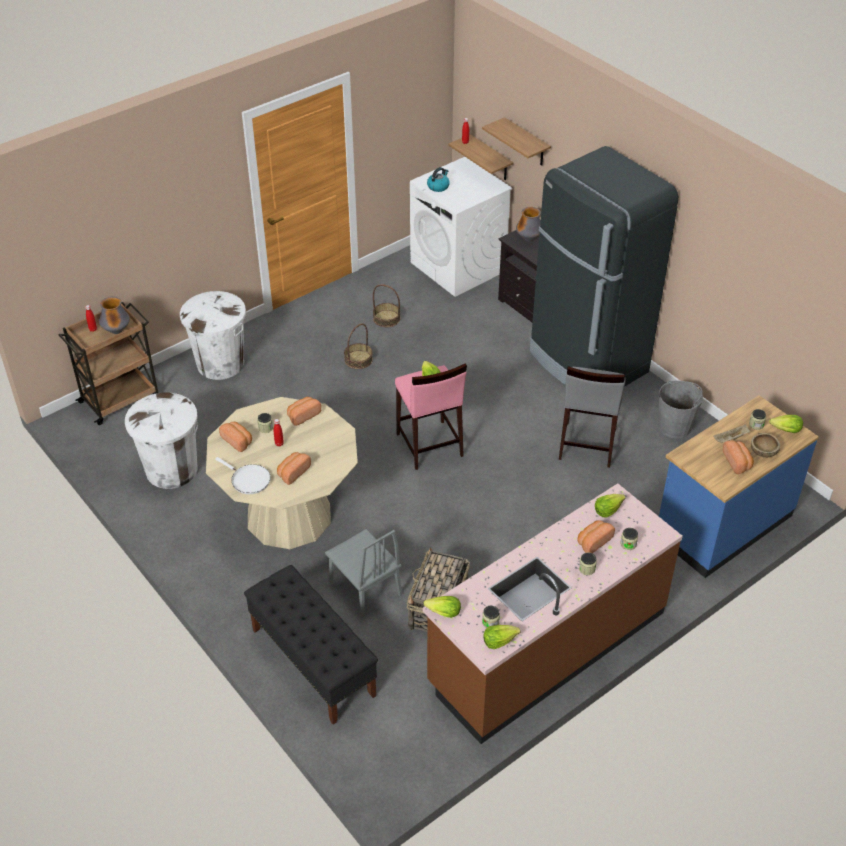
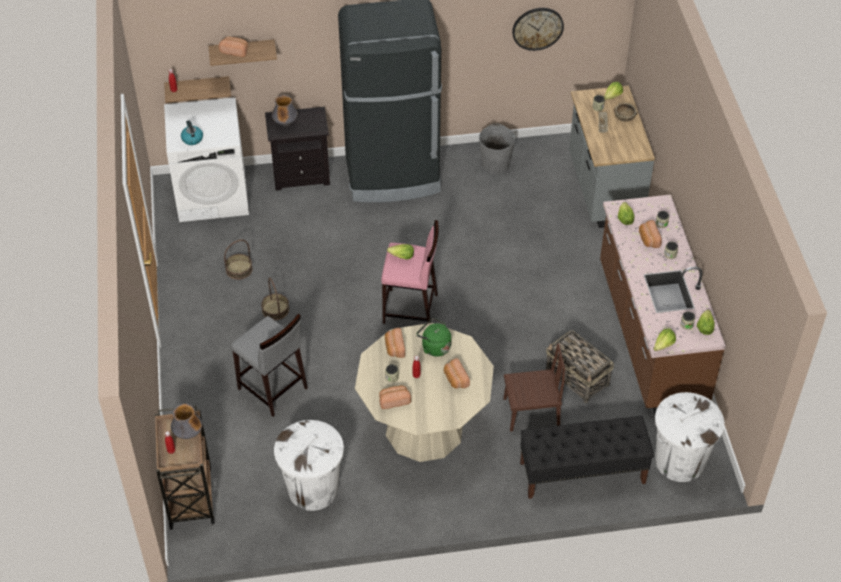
camera: 60 degrees left, 5 degrees up
(220, 363) = (202, 405): white trash can -> white trash can (679, 461)
(248, 480) = (444, 410): white frying pan -> none
(324, 441) = (434, 347): none -> green kettle
(365, 588) = (531, 412): grey chair -> brown chair
(586, 445) = (478, 219): grey stool -> grey stool (272, 389)
(722, 525) = (603, 189): blue counter -> grey counter
(737, 462) = (625, 134): bread -> bread (235, 51)
(772, 304) = (537, 28): none -> wall clock

